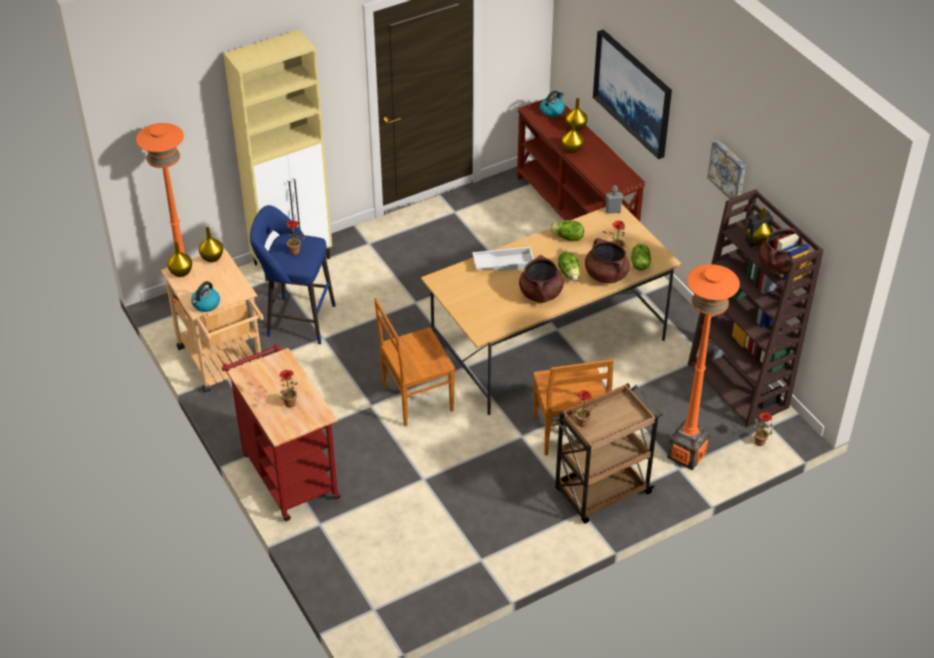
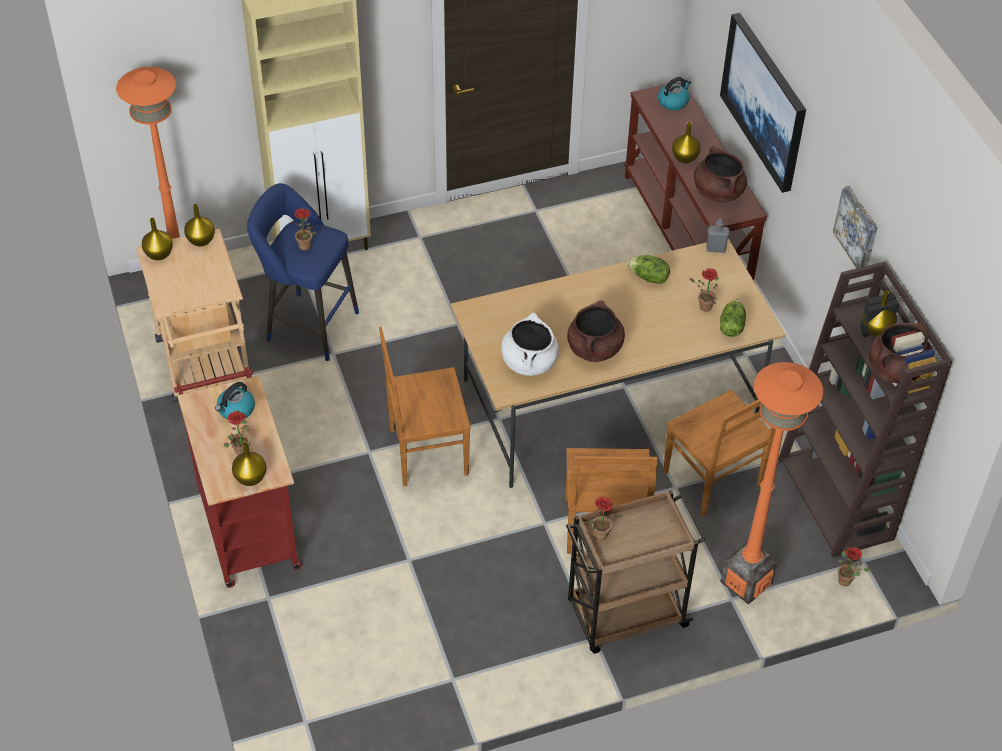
camera: 10 degrees right, 5 degrees up
(206, 304) = (177, 301): kettle -> kettle (236, 410)
(493, 310) = (529, 362): none -> white cooking pot
(503, 262) = (559, 299): white tray -> none
(569, 273) = (638, 326): lettuce -> none
(576, 128) = (697, 129): yellow vase -> yellow vase (250, 478)
(605, 275) = (683, 336): brown cooking pot -> brown cooking pot (718, 192)
(643, 386) = (714, 480): none -> brown chair

